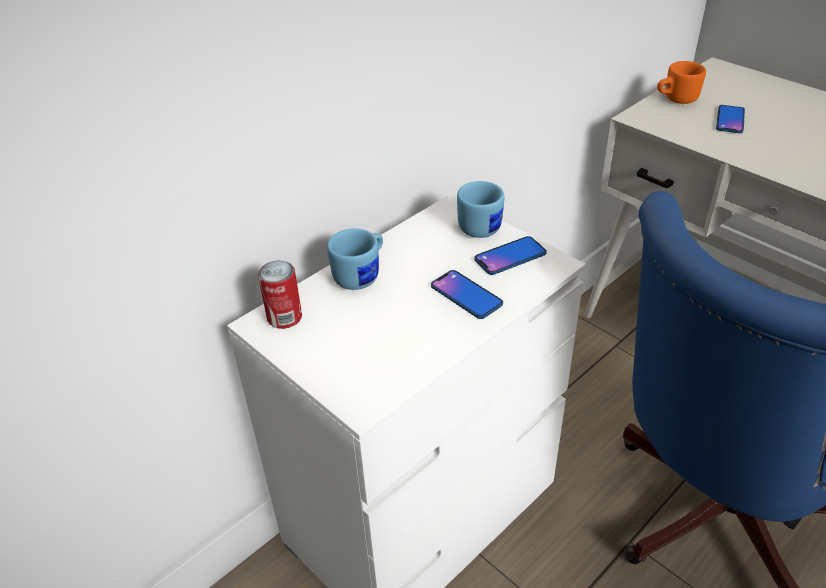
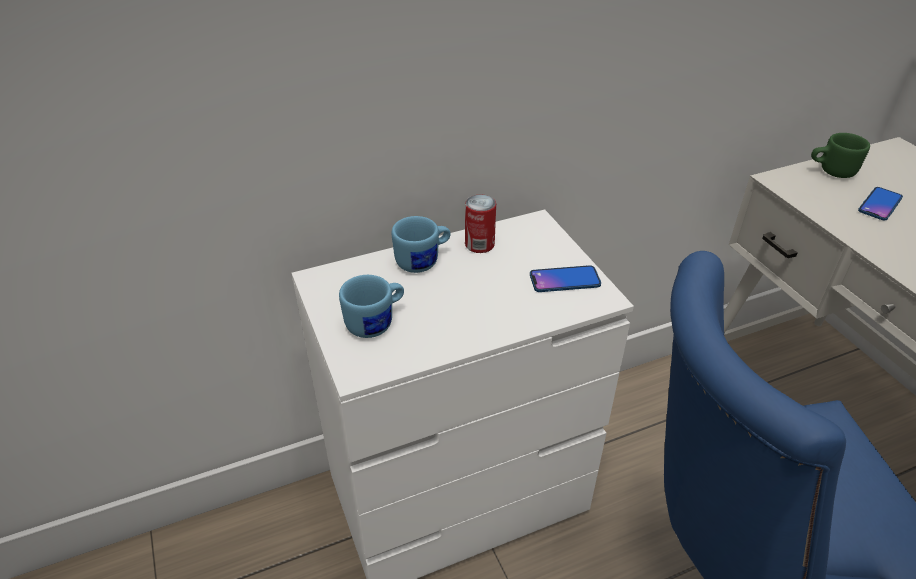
camera: 20 degrees right, 0 degrees up
(284, 317) = (339, 279): can -> can (479, 244)
(466, 295) = (503, 304): phone -> none
(483, 225) = (557, 245): blue mug -> blue mug (376, 322)
(675, 99) = (831, 171): orange mug -> green mug

